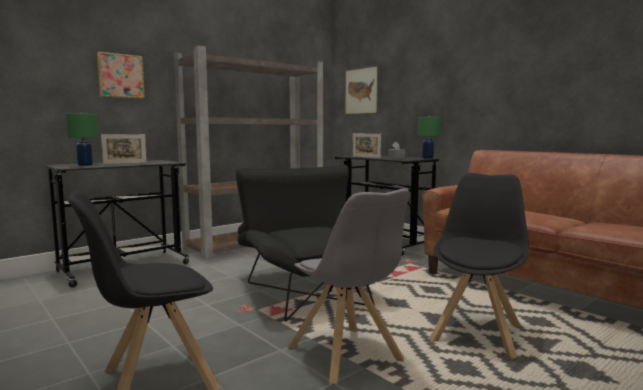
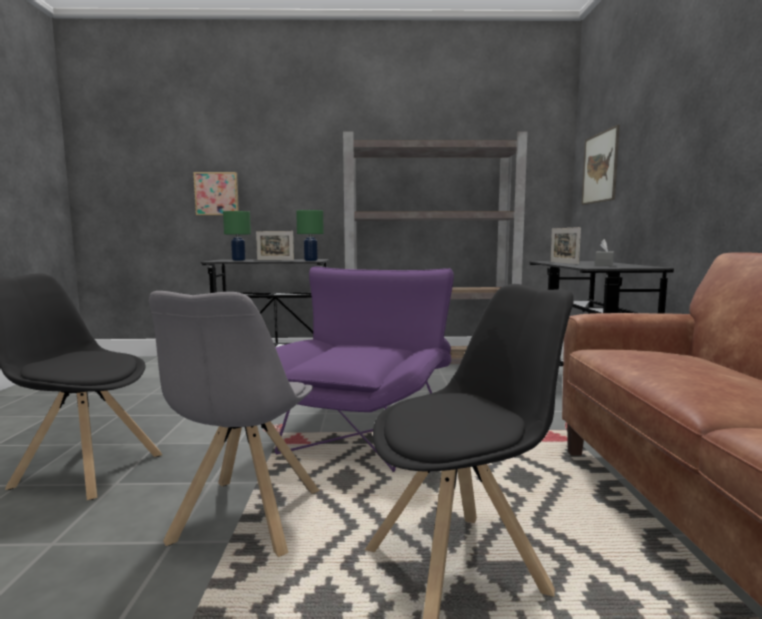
camera: 40 degrees right, 0 degrees up
(120, 76) = (291, 174): picture -> picture (217, 194)
(305, 290) = (366, 426): black armchair -> purple armchair
(427, 158) = (653, 266): green table lamp -> green table lamp (311, 260)

